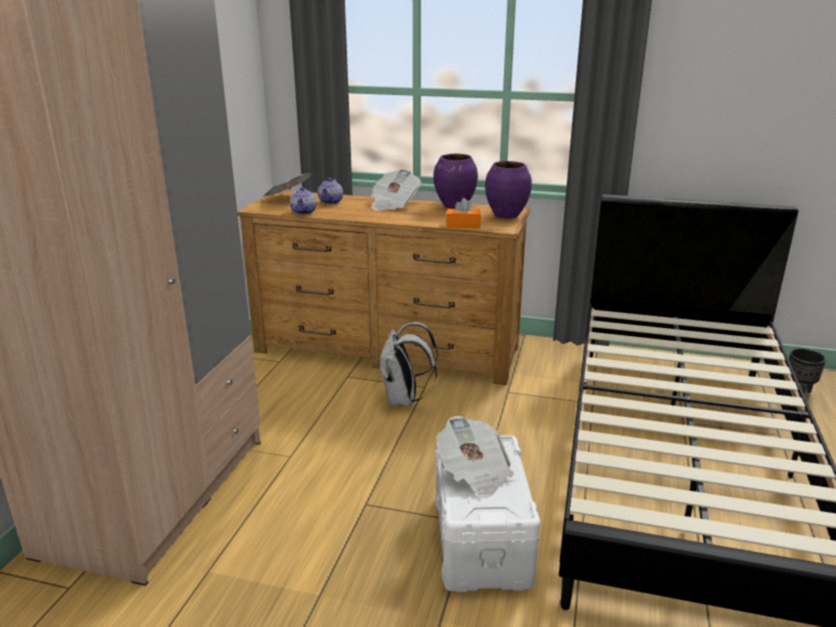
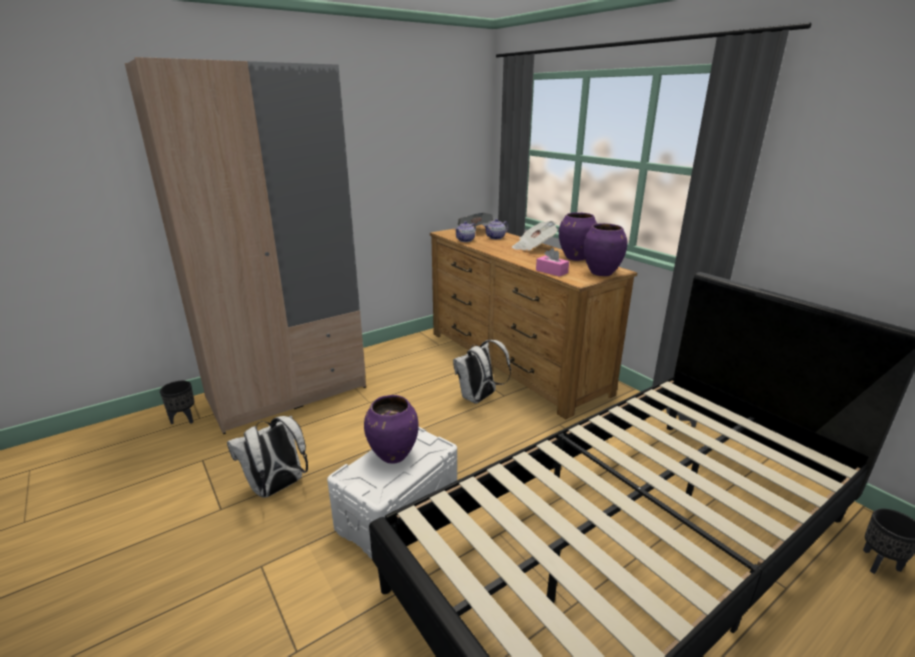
camera: 40 degrees right, 0 degrees up
(44, 602) = (184, 419): none -> black planter
(322, 595) = (277, 488): none -> white backpack
(463, 225) = (551, 271): orange tissue box -> pink tissue box
(474, 473) = (393, 456): newspaper -> purple vase

